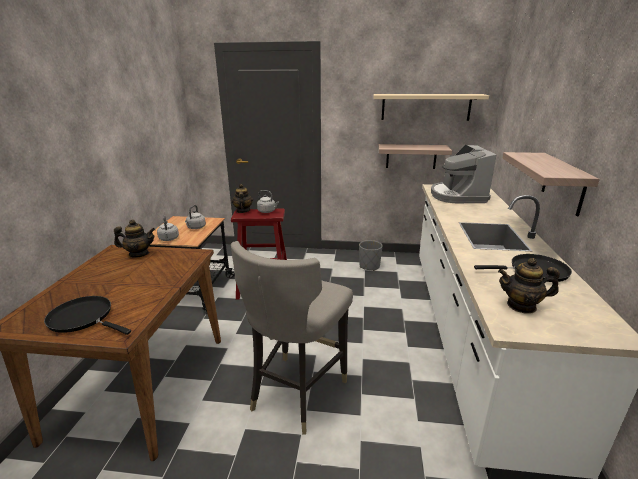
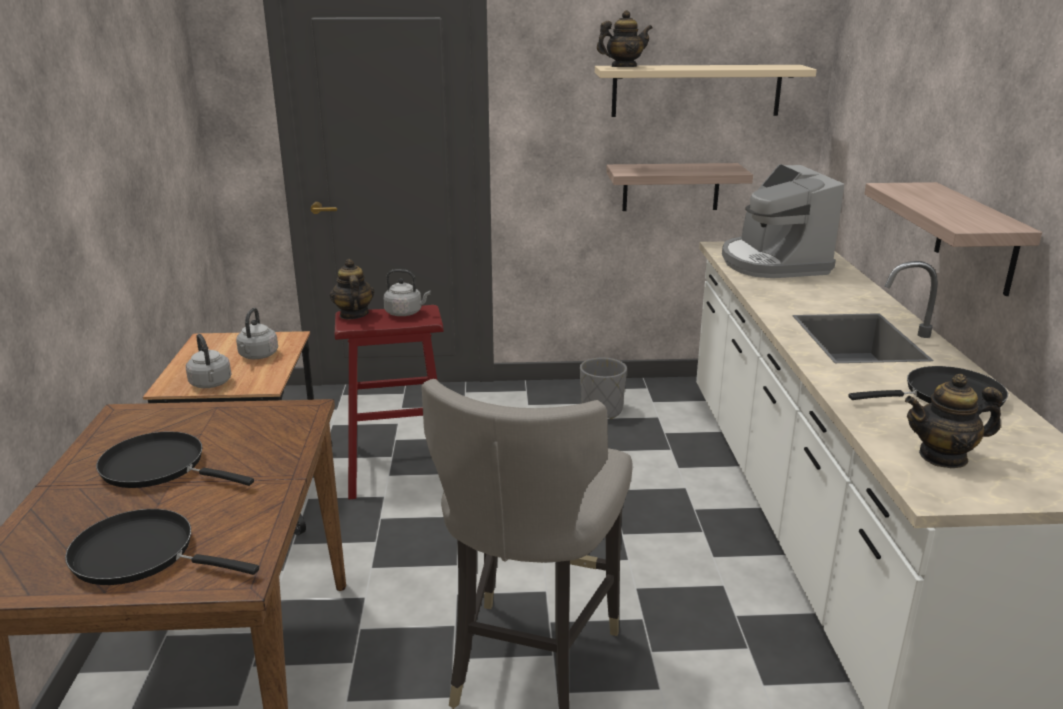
camera: 10 degrees left, 0 degrees up
(116, 276) = (159, 467): none -> black frying pan
(139, 254) = (182, 419): teapot -> teapot (623, 67)

